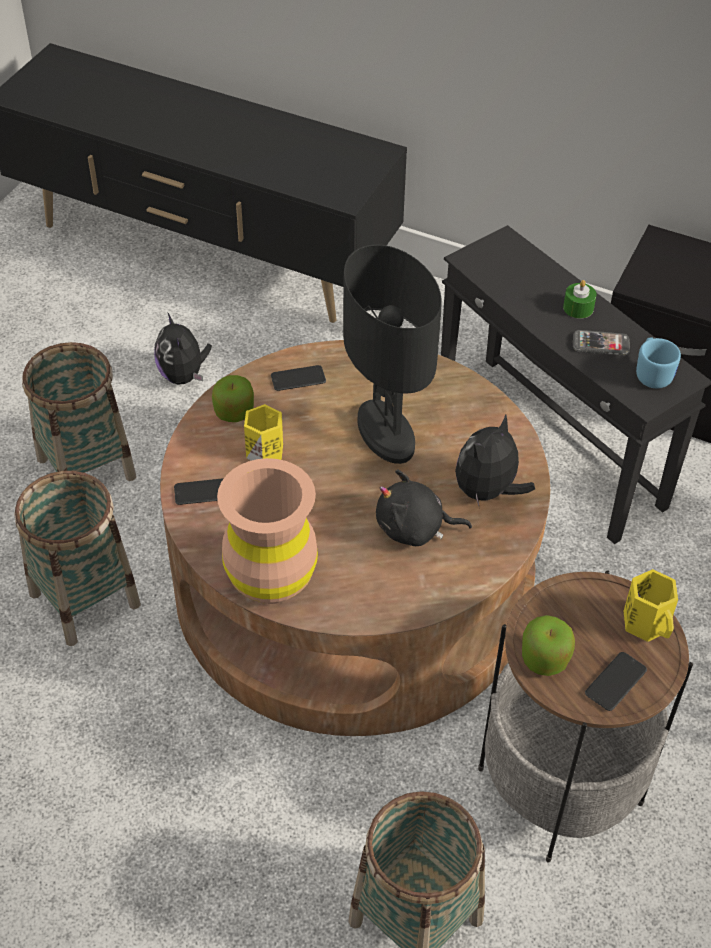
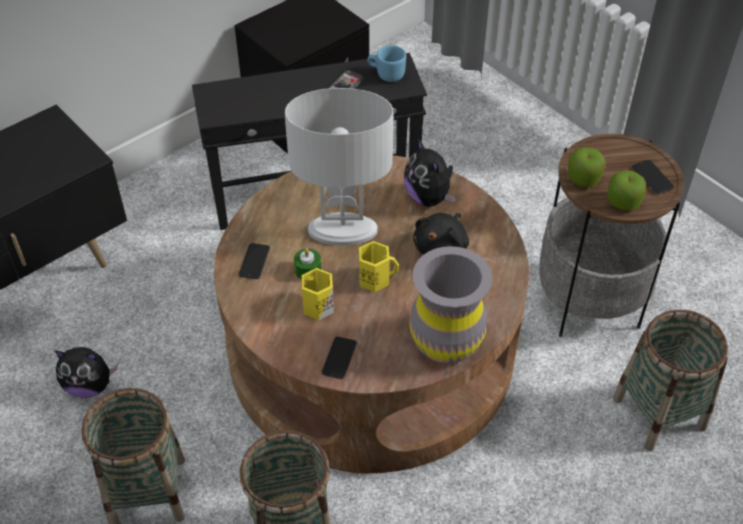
camera: 65 degrees left, 0 degrees up
(234, 412) = (264, 312): apple -> apple (583, 178)
(271, 577) = (446, 342): brown vase -> grey vase
(384, 433) = (342, 231): black table lamp -> white table lamp
(578, 308) = (302, 83): green candle -> green candle (308, 270)
(648, 622) = (613, 146): yellow mug -> yellow mug (375, 278)

